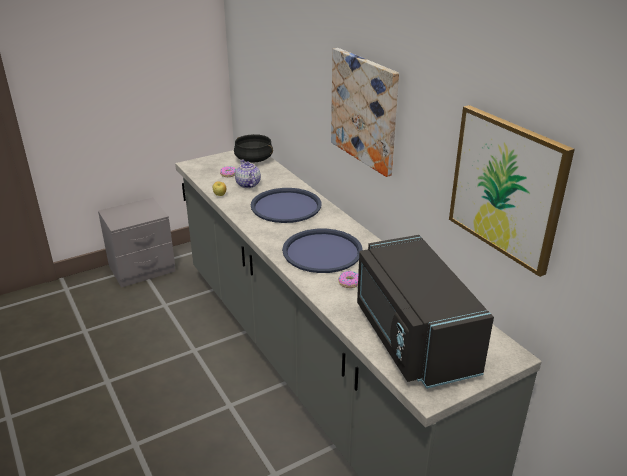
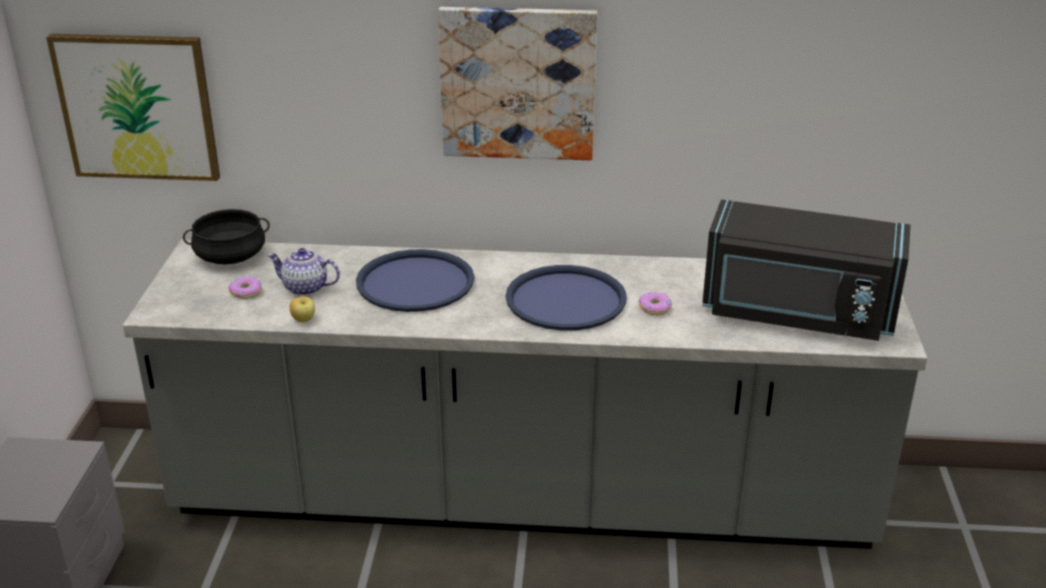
camera: 55 degrees left, 0 degrees up
(506, 187) = (810, 96): picture -> picture (137, 107)

